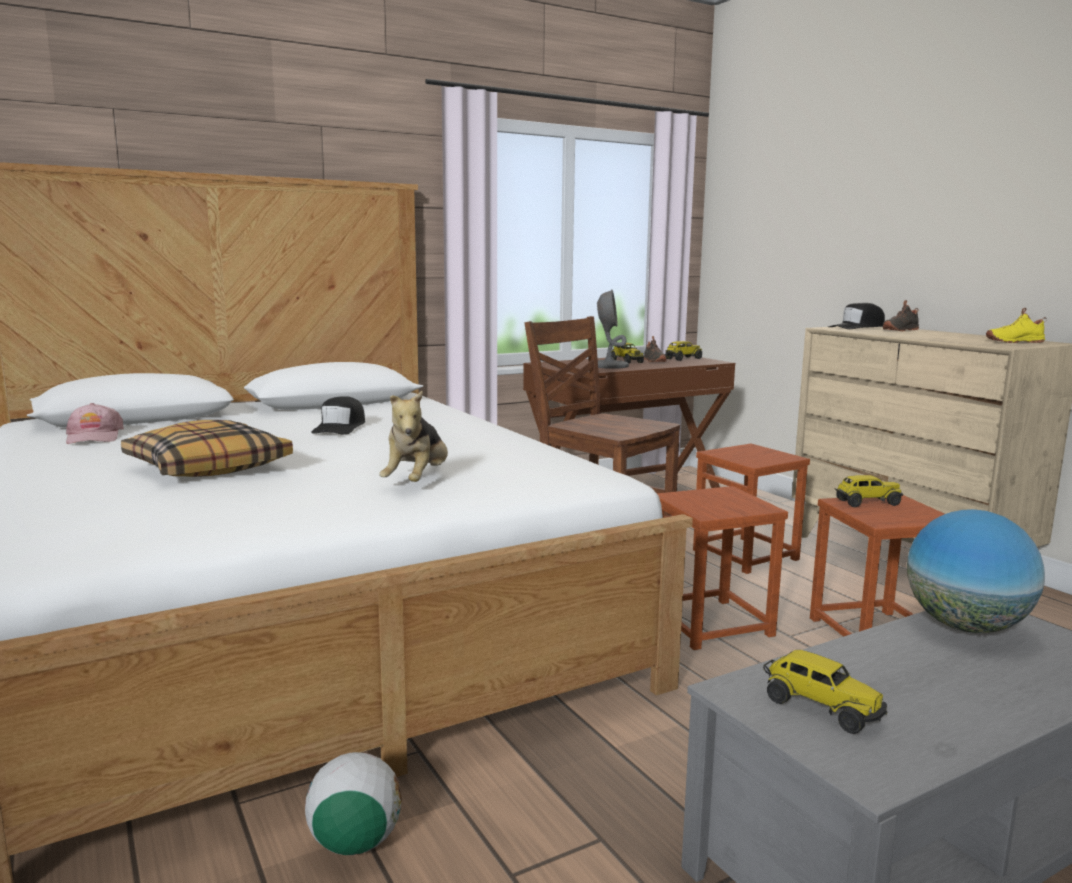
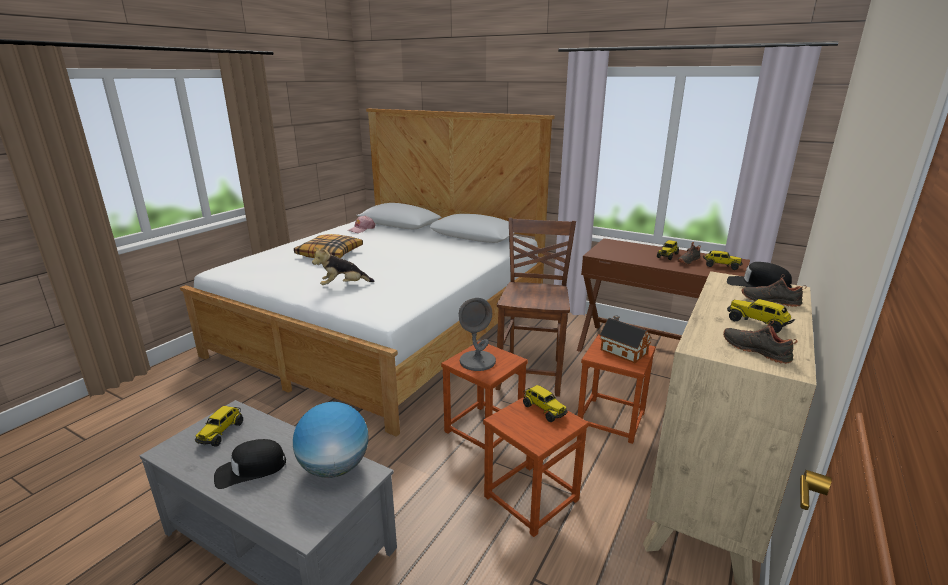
camera: 60 degrees right, 10 degrees up
(340, 427) = (420, 251): black cap -> black cap (250, 469)
(355, 843) = (244, 398): football -> none
(609, 365) = (637, 255): grey table lamp -> grey table lamp (477, 361)
(750, 453) = (622, 351): none -> toy house
(953, 336) = (757, 323): none -> toy truck
(1013, 342) = (756, 350): yellow shoe -> black shoe

